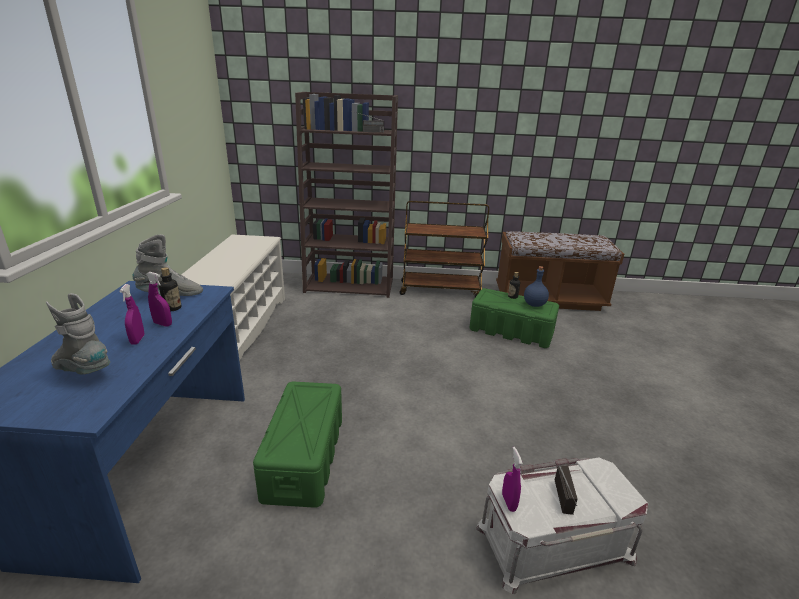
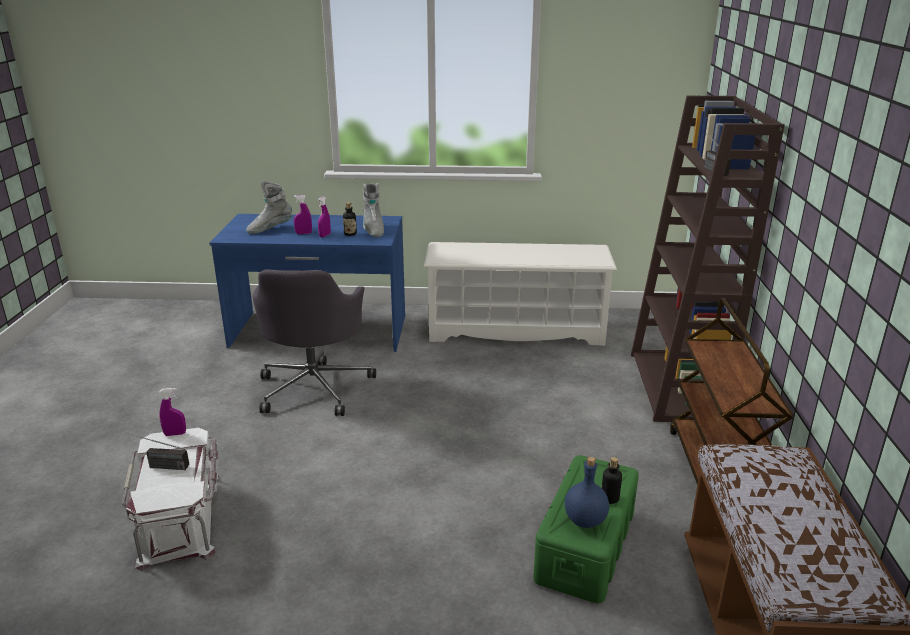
camera: 90 degrees right, 0 degrees up
(83, 370) = (270, 229): grey boot -> grey boot turned 150 degrees counterclockwise
(304, 458) = (315, 387): green storage box -> grey office chair

